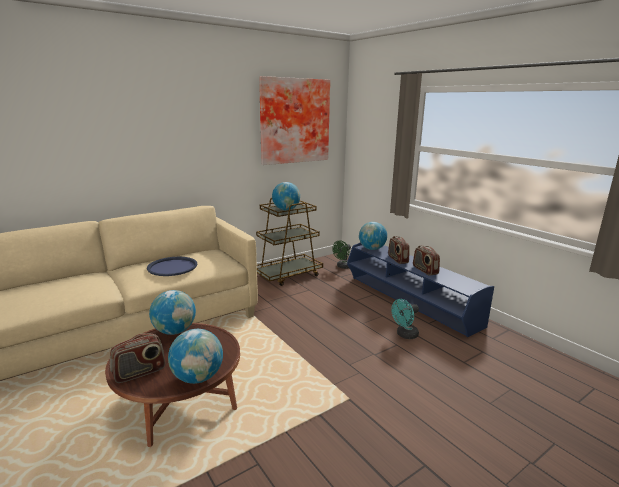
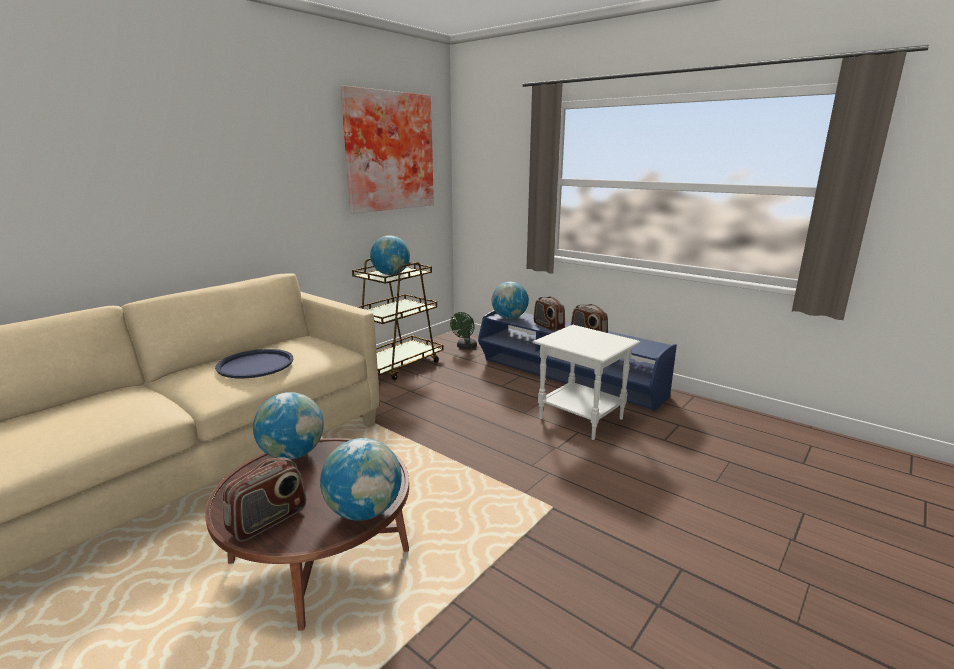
camera: 15 degrees left, 0 degrees up
(404, 335) = (581, 419): turquoise fan -> white side table

